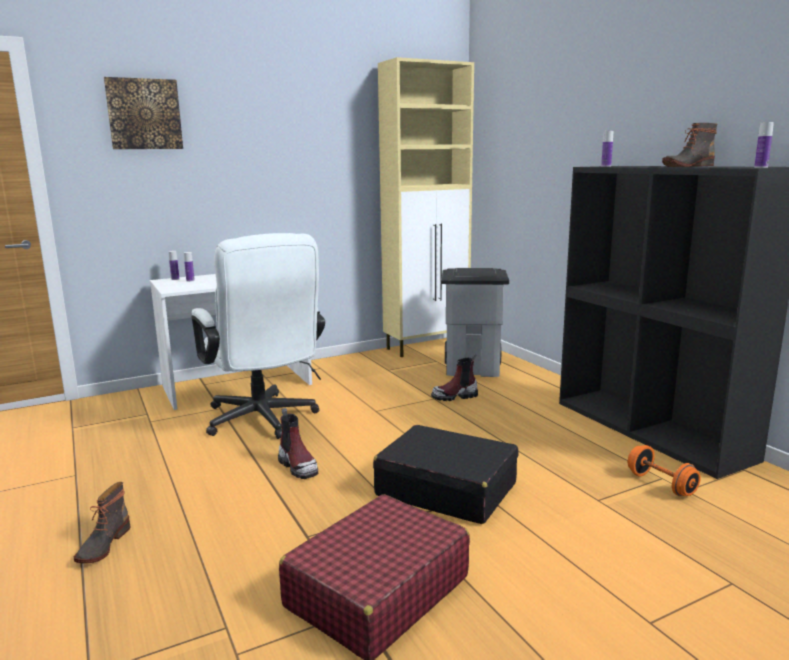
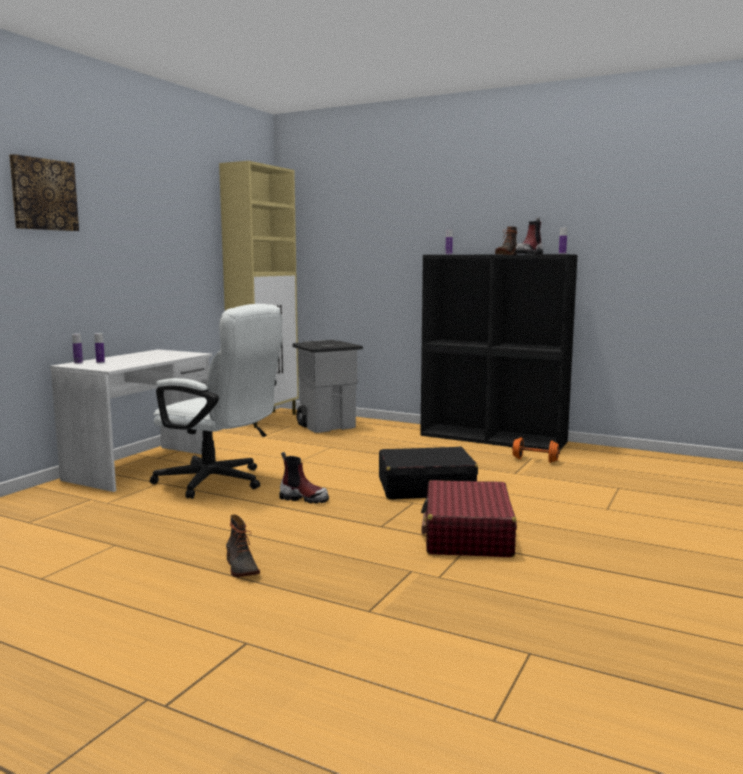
camera: 35 degrees left, 5 degrees down
(455, 396) = (344, 443): boot -> boot (529, 254)

